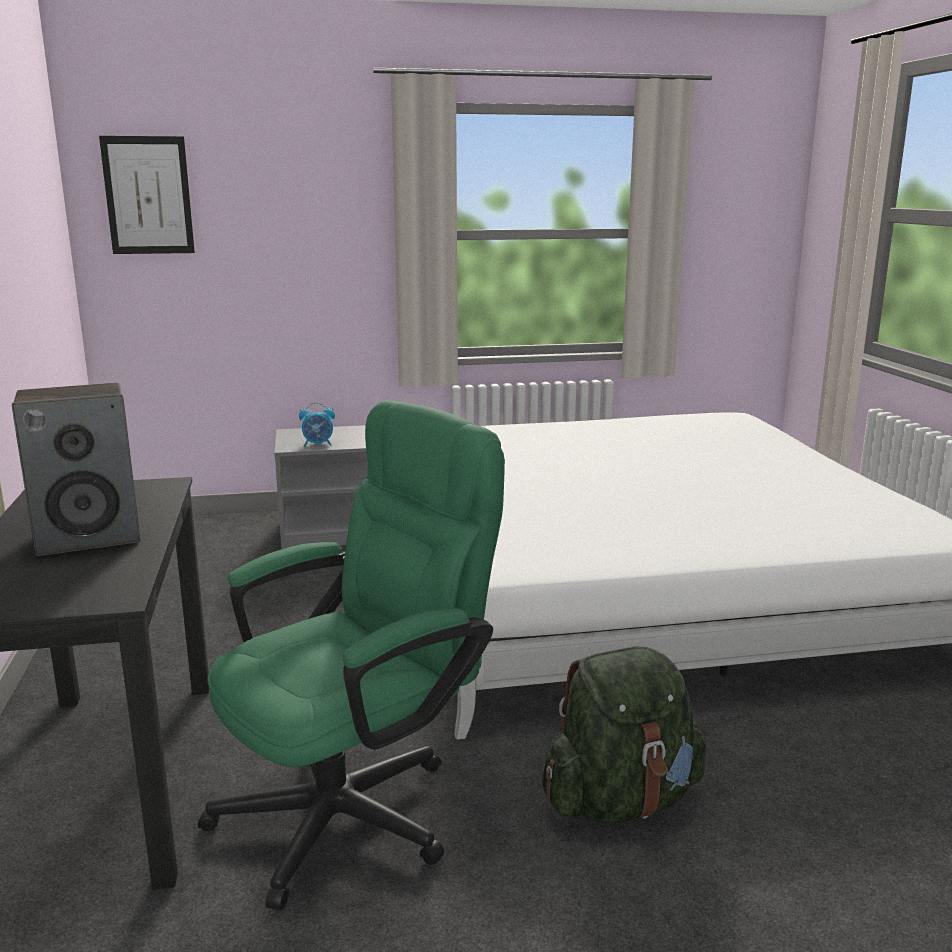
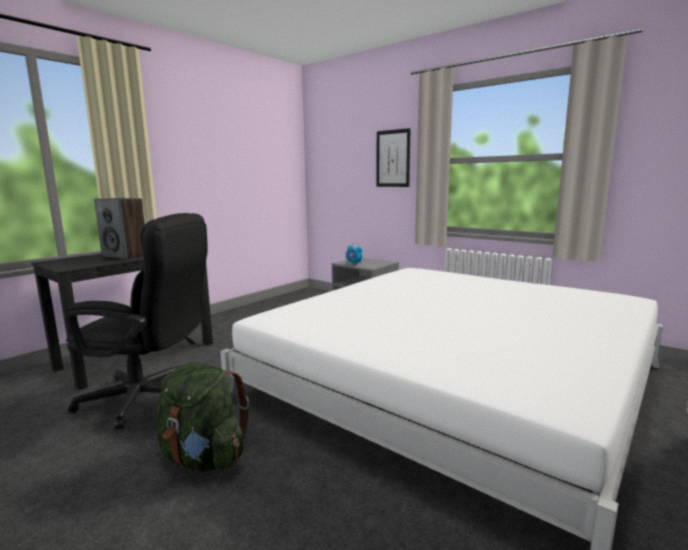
camera: 50 degrees right, 5 degrees down
(148, 195) = (328, 146): picture -> picture (393, 158)
(358, 806) = (150, 399): green office chair -> black office chair

